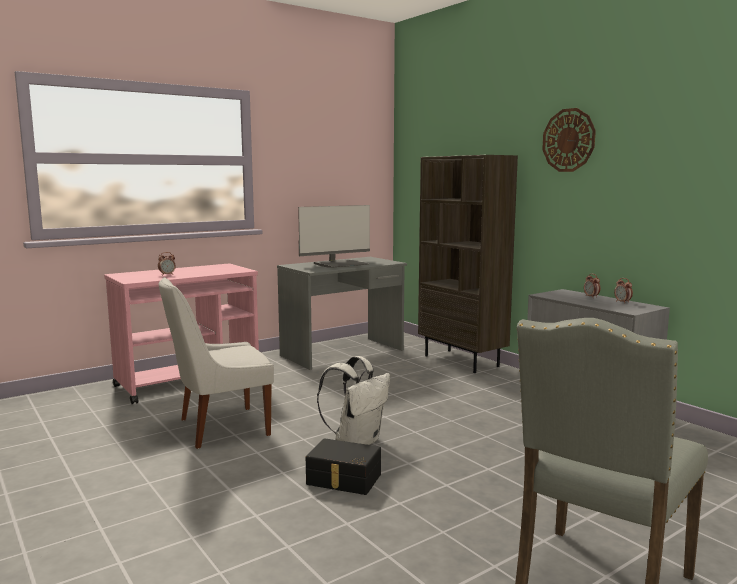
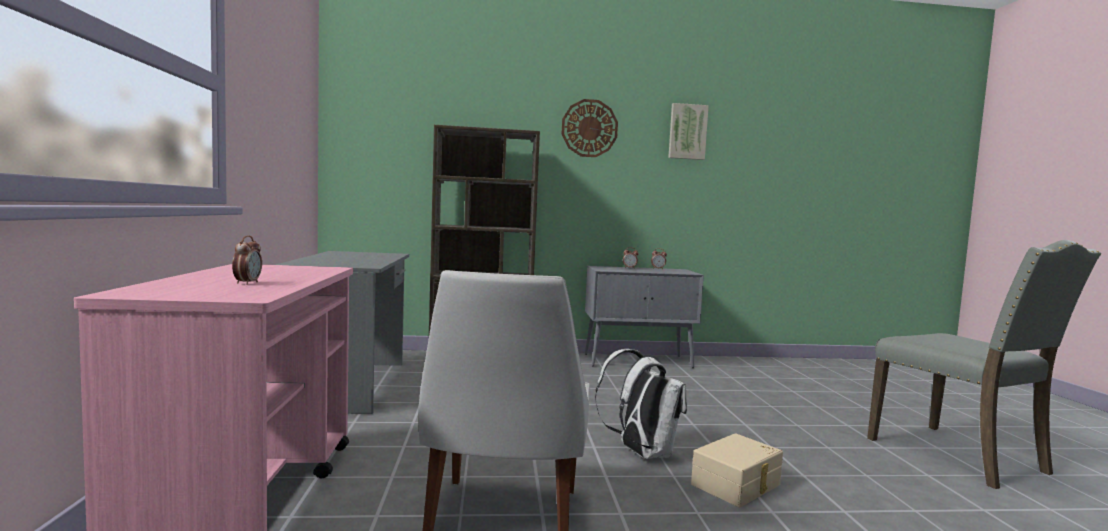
camera: 60 degrees left, 5 degrees down
(340, 264) = (356, 259): monitor -> none
(343, 480) = (737, 485): black storage box -> beige storage box
(676, 131) = (687, 132): none -> picture

